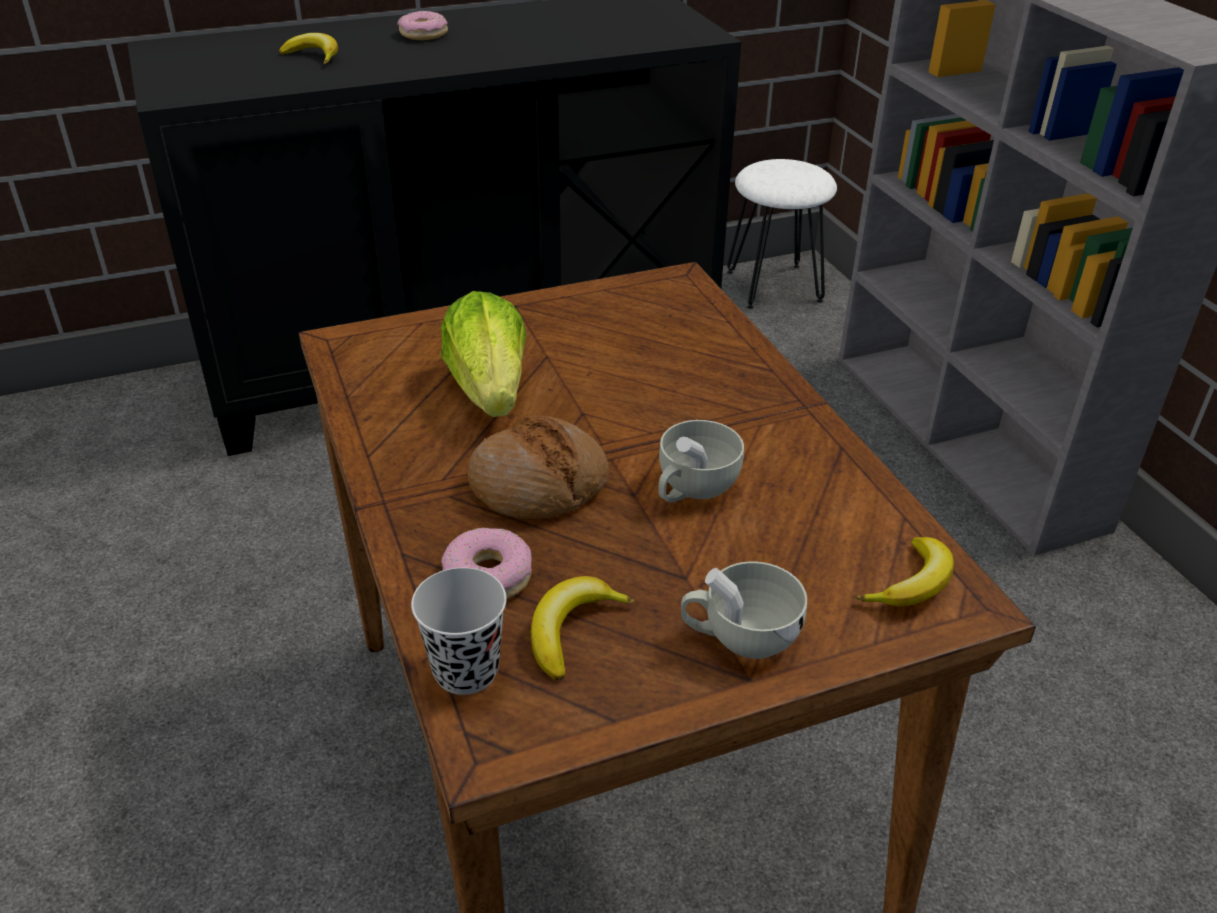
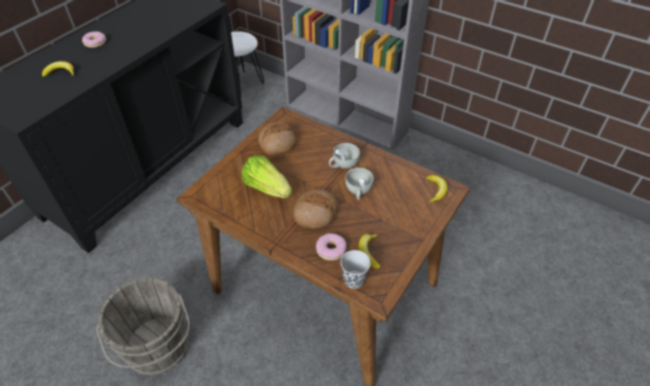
camera: 35 degrees left, 10 degrees up
(171, 692) = (159, 349): none -> grey bucket
(606, 320) = (277, 143): none -> bread
(739, 636) = (410, 229): white cup -> white cup (343, 164)

